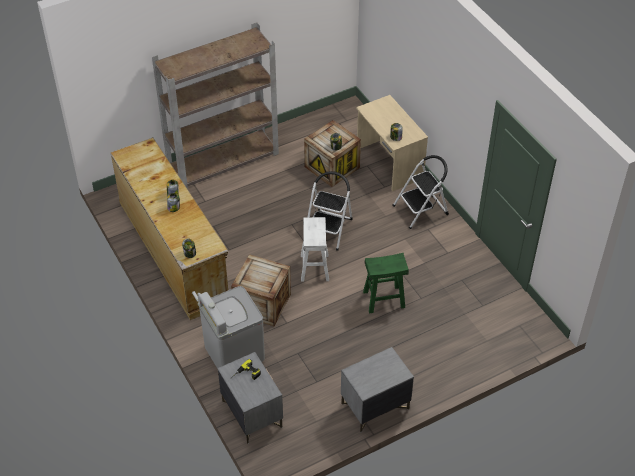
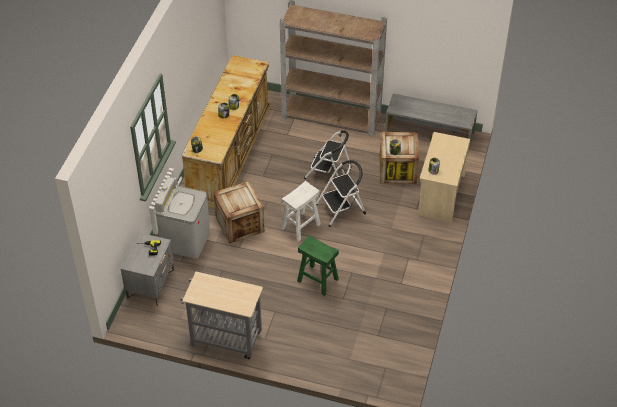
camera: 45 degrees right, 0 degrees up
(319, 121) = (430, 133): none -> grey bench
(374, 406) = (225, 339): grey nightstand -> grey cart
(422, 210) = (422, 242): step ladder -> step ladder (329, 173)

